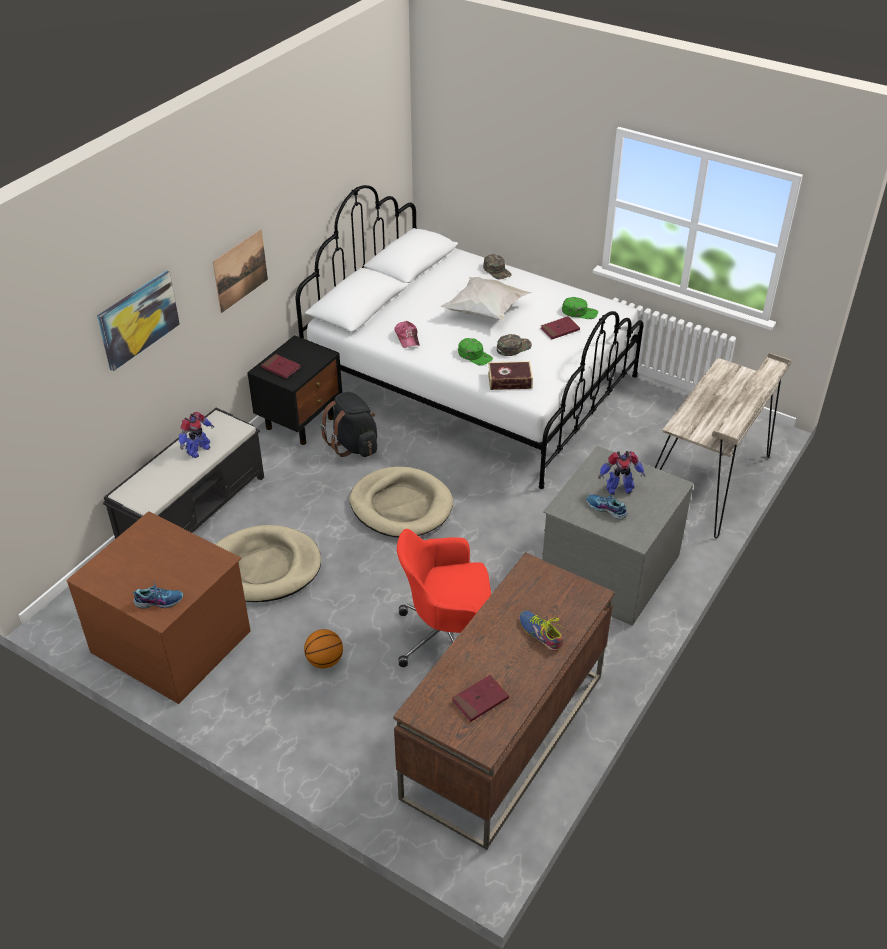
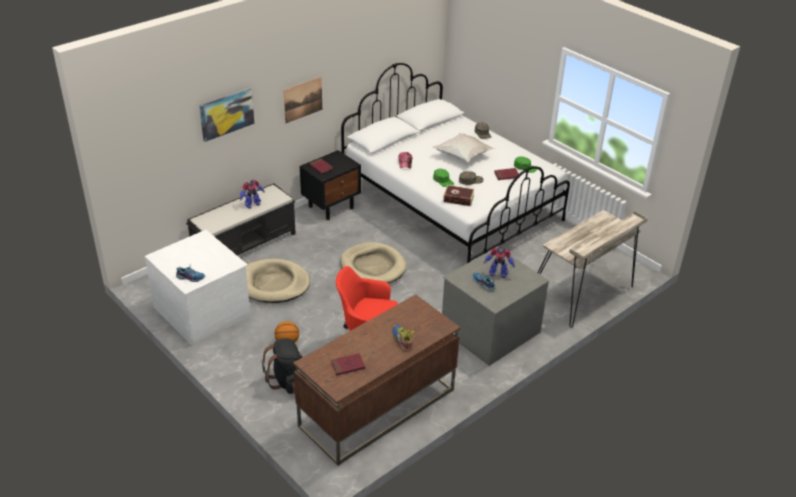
camera: 15 degrees right, 5 degrees down
(173, 640) = (203, 311): brown dresser -> white dresser
(354, 445) = (359, 226): black backpack -> black backpack (287, 380)

